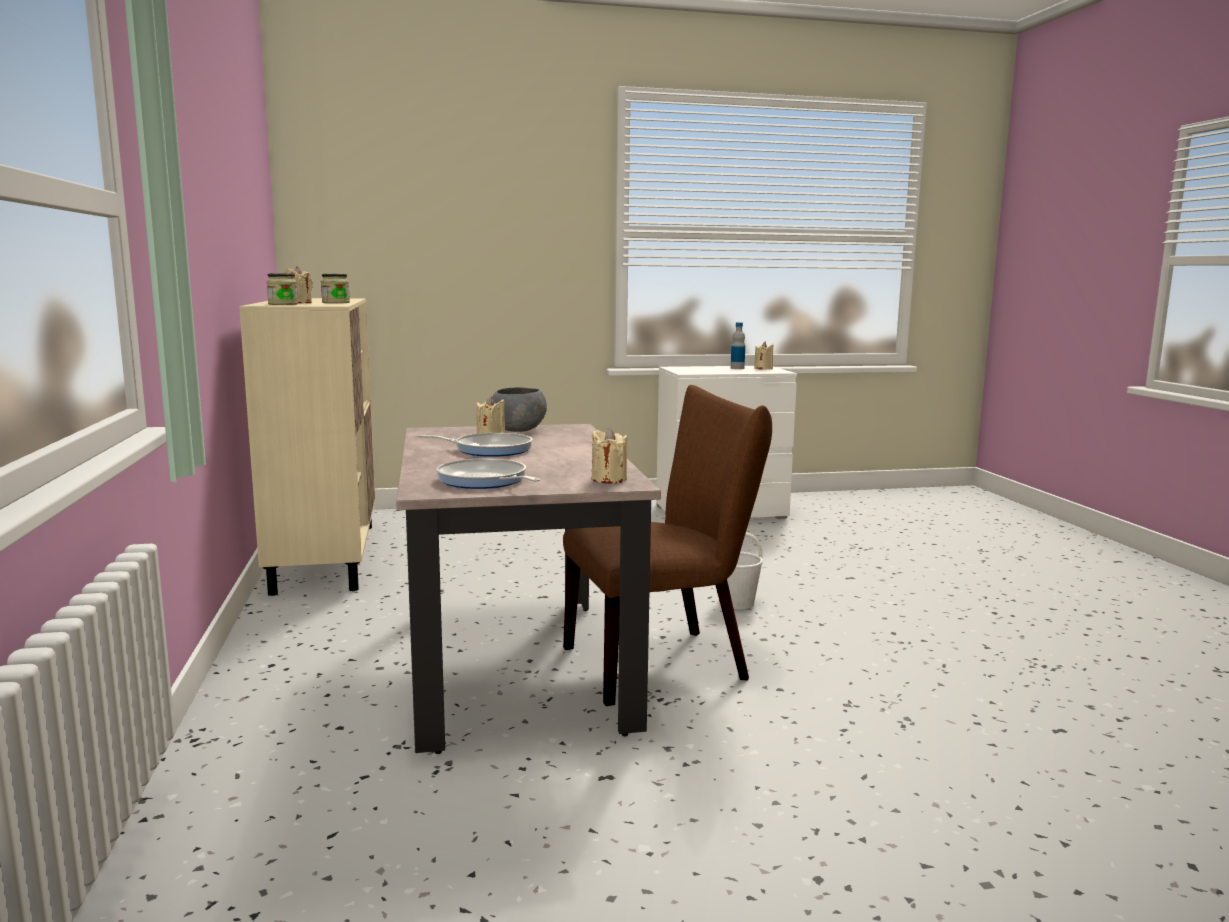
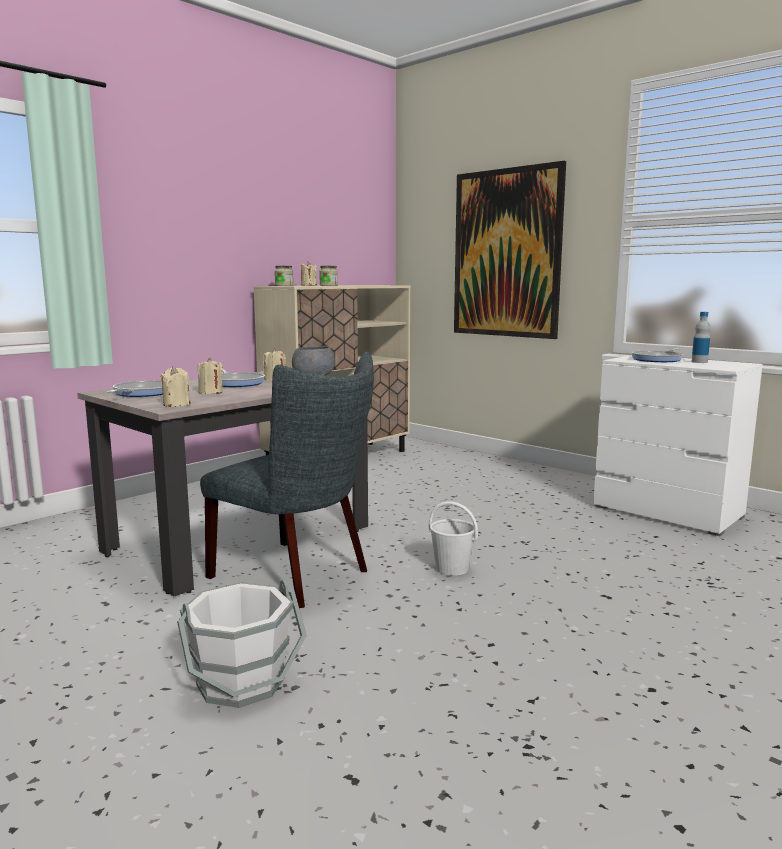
camera: 55 degrees right, 0 degrees up
(473, 258) = (506, 254): none -> picture
(666, 662) = (297, 575): brown chair -> grey chair
(705, 369) = (658, 359): none -> frying pan
(763, 369) = (724, 365): beige candle -> beige candle (210, 392)
(881, 738) = (242, 682): none -> white bucket

